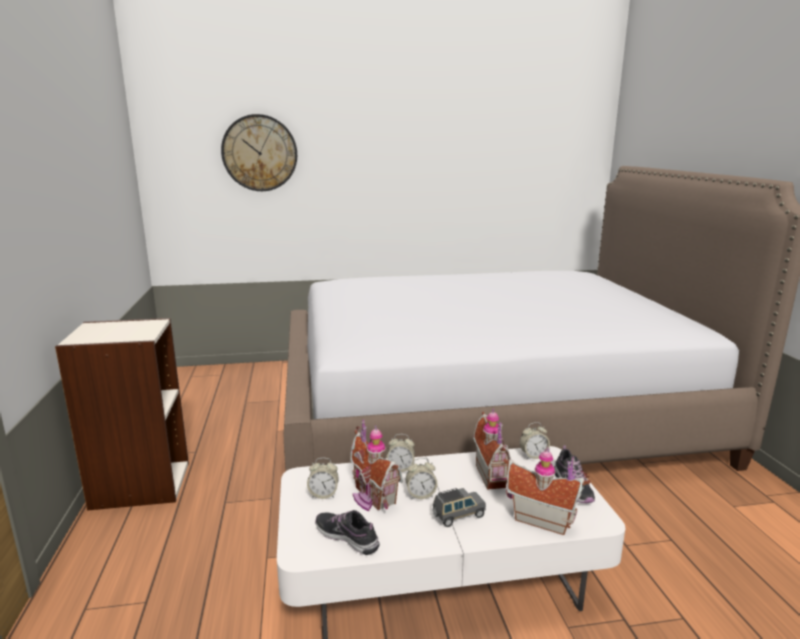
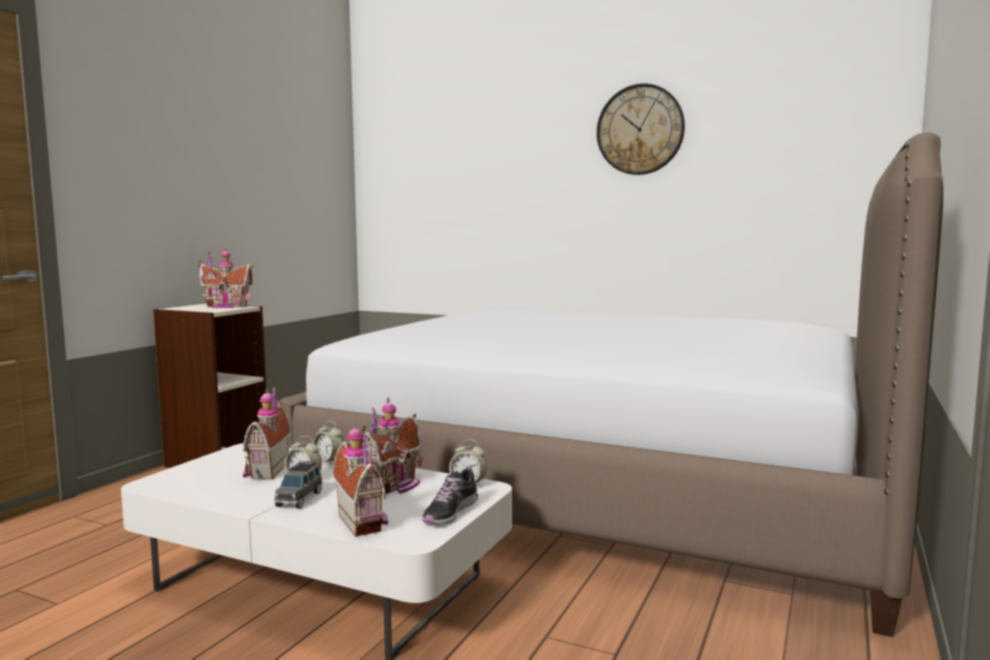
camera: 35 degrees right, 10 degrees down
(134, 326) = (226, 306): none -> toy house
(259, 153) = (456, 177): wall clock -> wall clock (640, 130)
(323, 494) = (237, 460): alarm clock -> none
(347, 537) = (195, 485): shoe -> none
(458, 516) = (299, 499): grey toy car -> grey toy car turned 90 degrees clockwise

